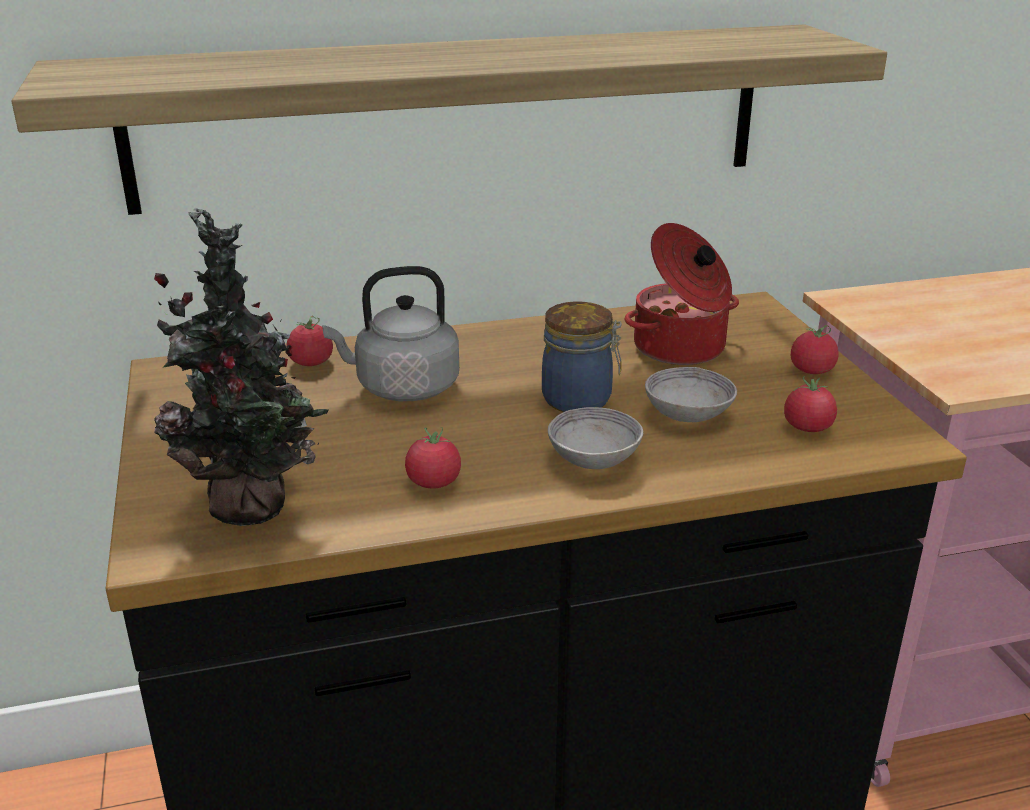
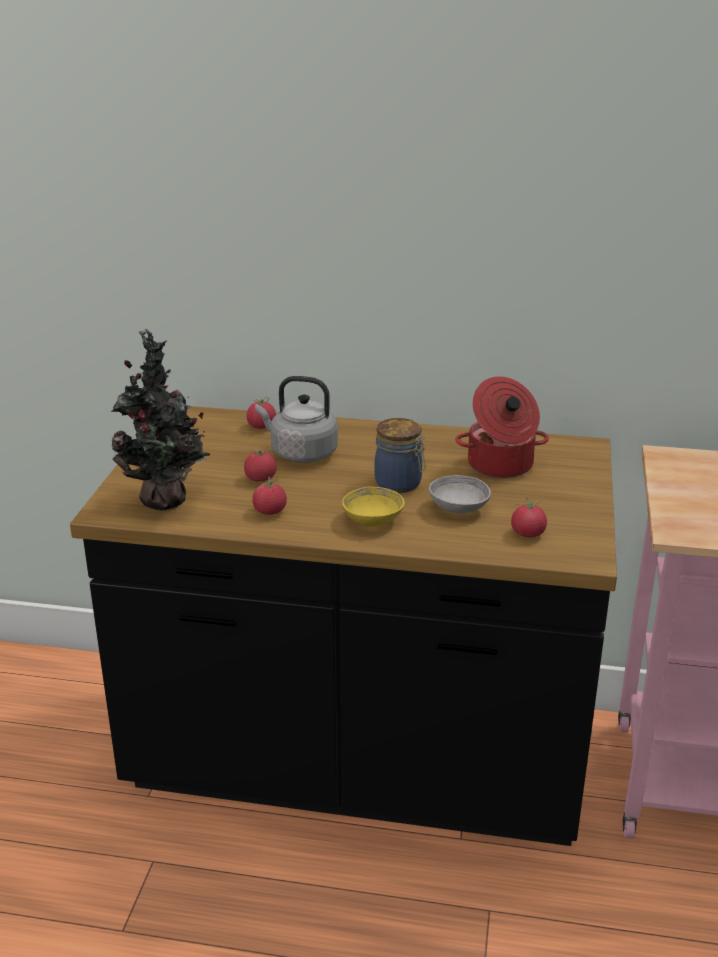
camera: 25 degrees right, 0 degrees up
(454, 116) = (379, 281): shelf -> none
(594, 459) = (373, 520): grey bowl -> yellow bowl
(811, 370) = (575, 499): tomato -> tomato (260, 478)

